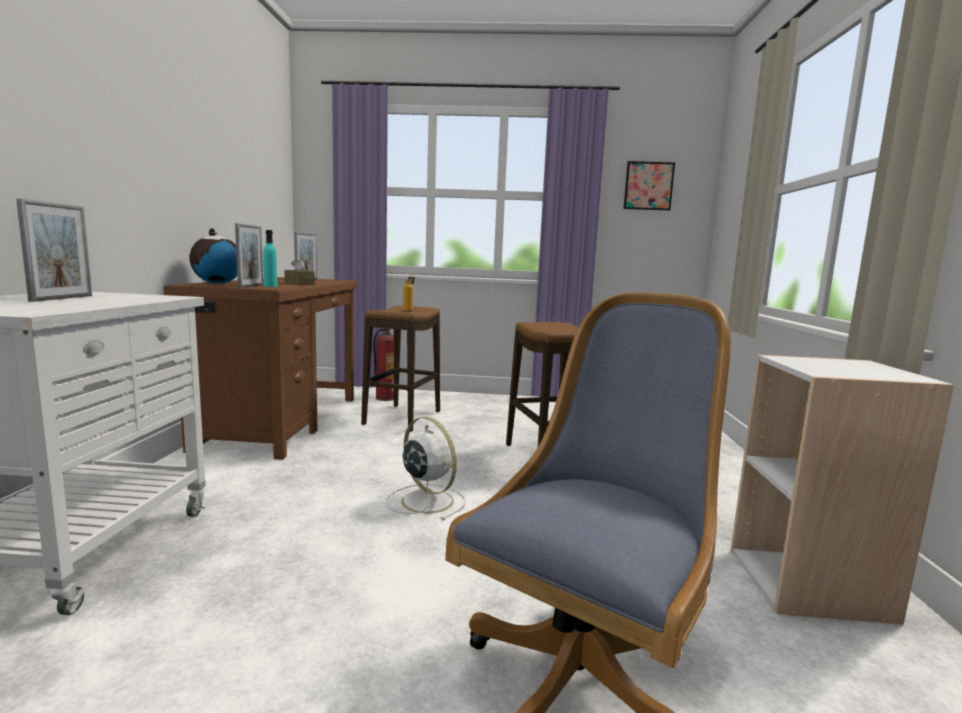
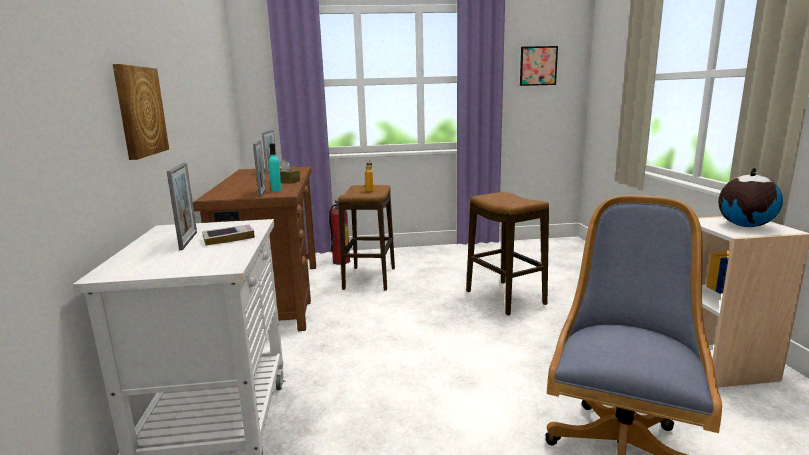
camera: 10 degrees left, 5 degrees up
(70, 156) = (139, 111): none -> picture
(108, 300) = (228, 238): none -> book
(217, 283) = (226, 191): globe -> globe (744, 226)
(426, 500) = (441, 347): white fan -> none

